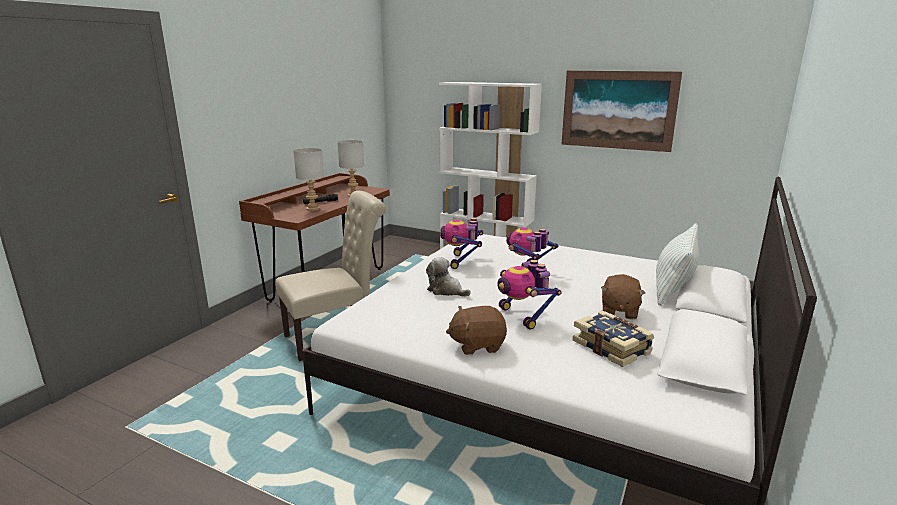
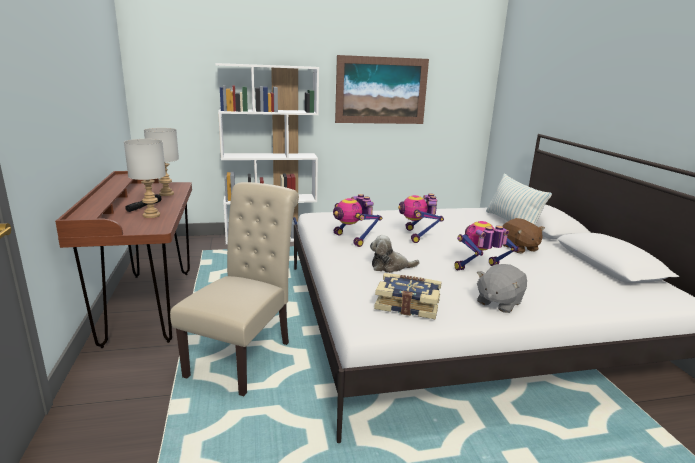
camera: 40 degrees left, 0 degrees up
(477, 345) = (498, 302): brown plush toy -> grey plush toy
(523, 316) = (480, 270): toy robot -> toy robot turned 135 degrees clockwise
(612, 347) = (564, 273): book -> book (408, 304)

